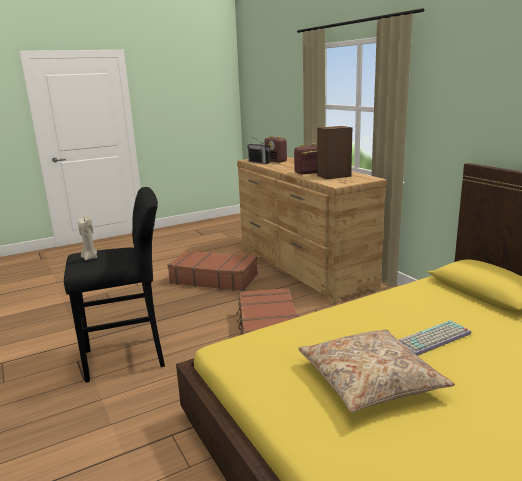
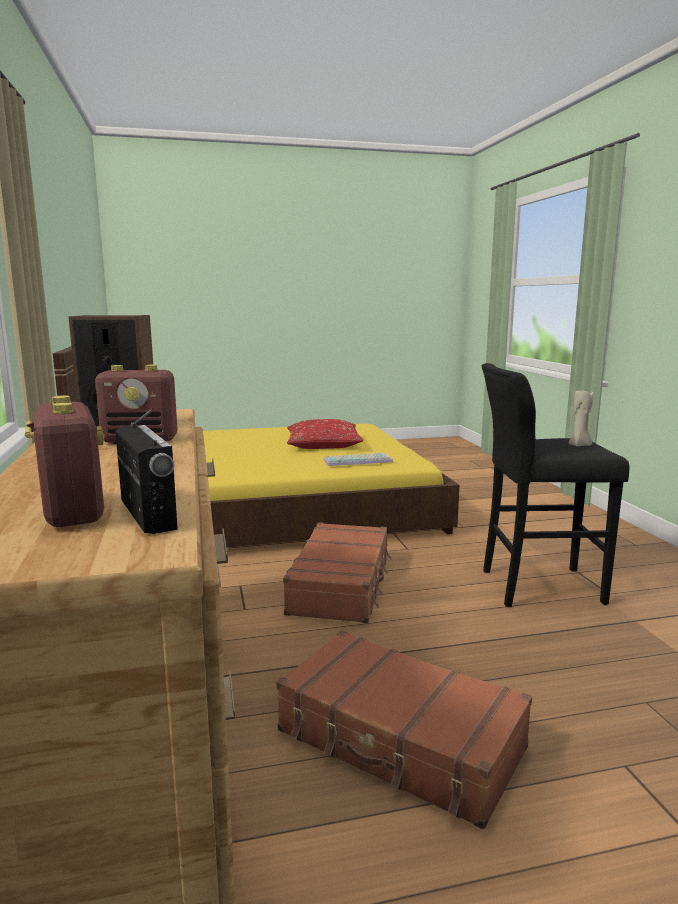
camera: 165 degrees left, 5 degrees down
(370, 380) = (323, 445): beige pillow -> red pillow
(434, 339) = (250, 451): keyboard -> keyboard (358, 460)

